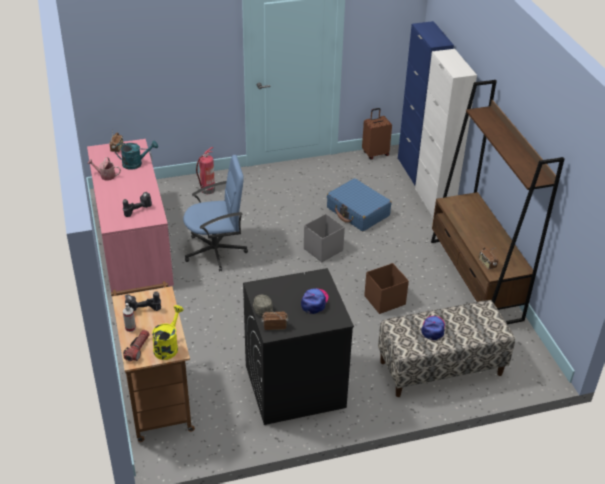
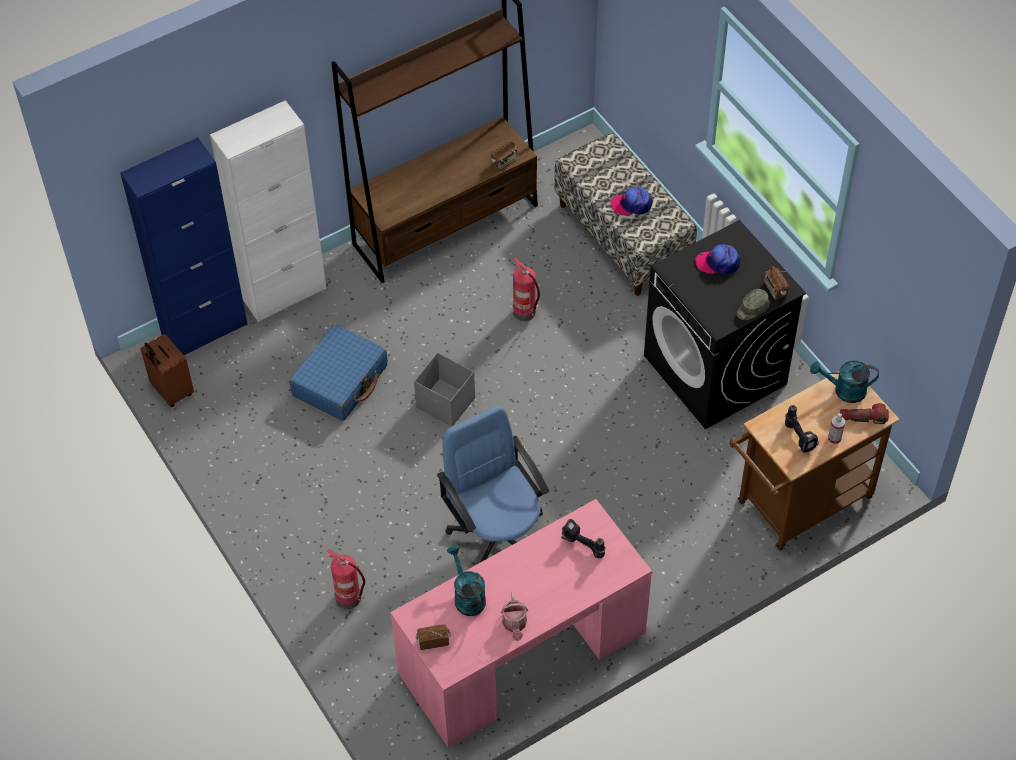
camera: 105 degrees left, 15 degrees up
(168, 346) = (844, 390): yellow watering can -> turquoise watering can
(384, 300) = (525, 312): brown storage box -> fire extinguisher

